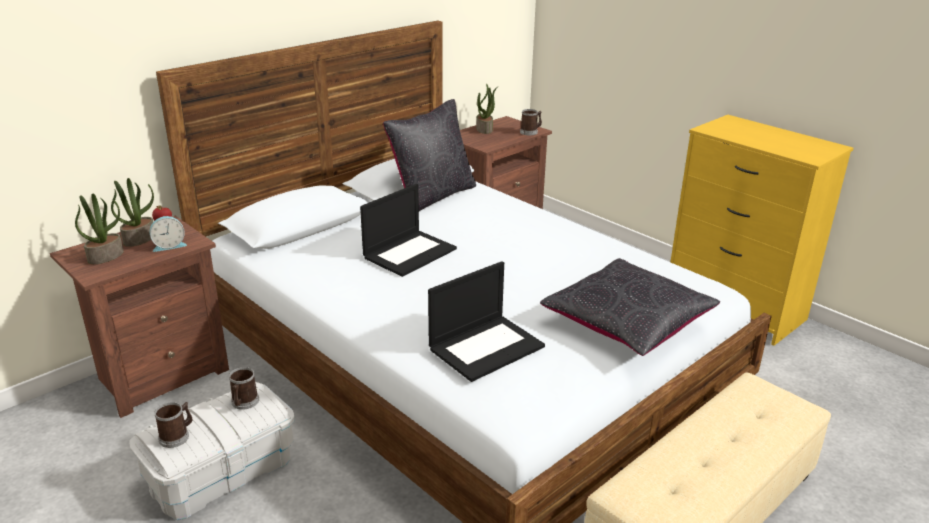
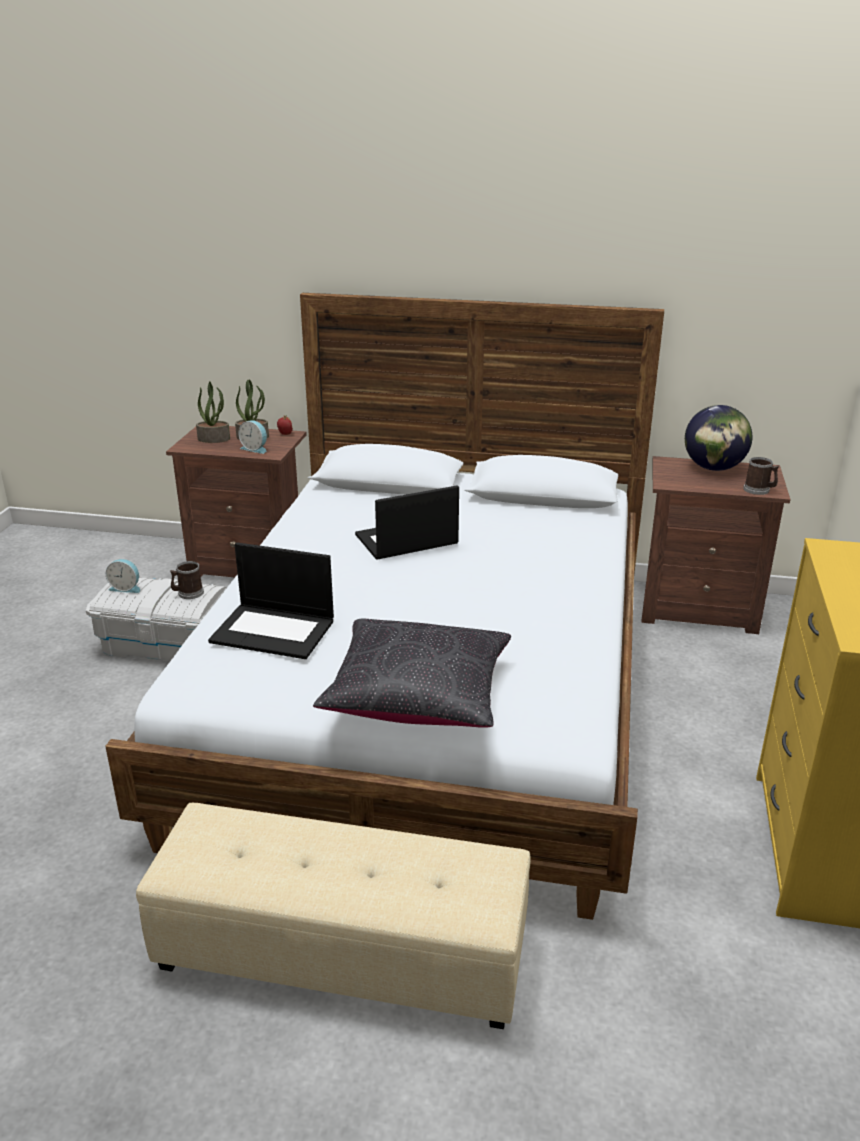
camera: 55 degrees right, 0 degrees up
(177, 436) = (126, 588): mug -> alarm clock
(410, 252) = (406, 540): laptop -> laptop turned 150 degrees clockwise
(432, 196) = (539, 509): black pillow -> none
(485, 129) = (713, 468): potted plant -> globe

